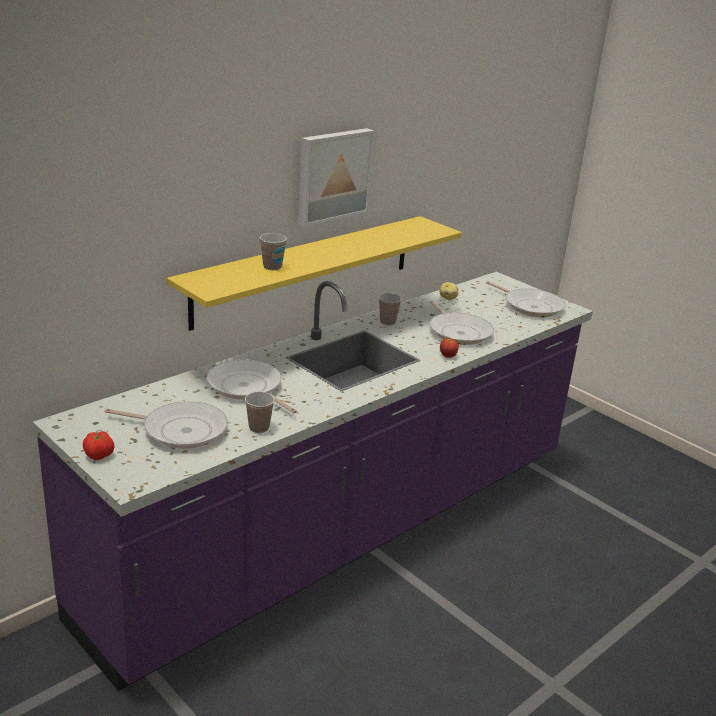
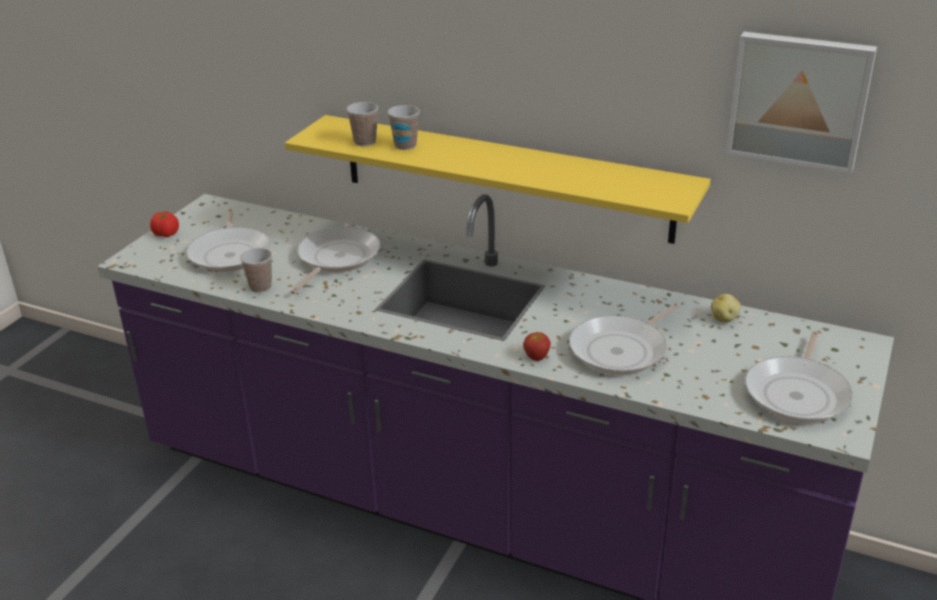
camera: 70 degrees right, 5 degrees up
(332, 175) = (539, 68): picture -> picture (799, 100)
(387, 322) = (588, 294): cup -> cup (365, 142)

